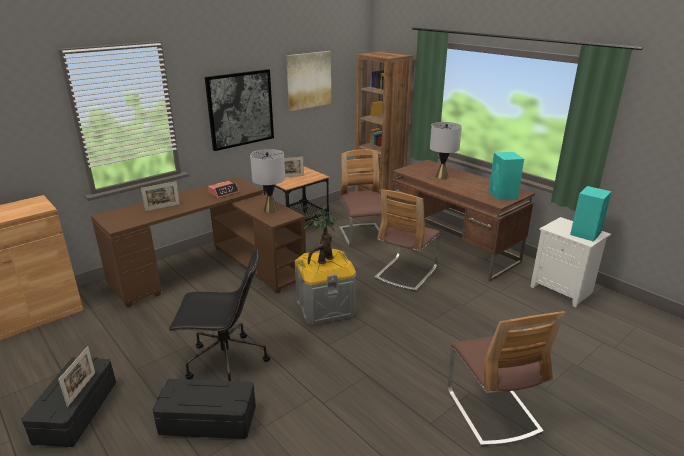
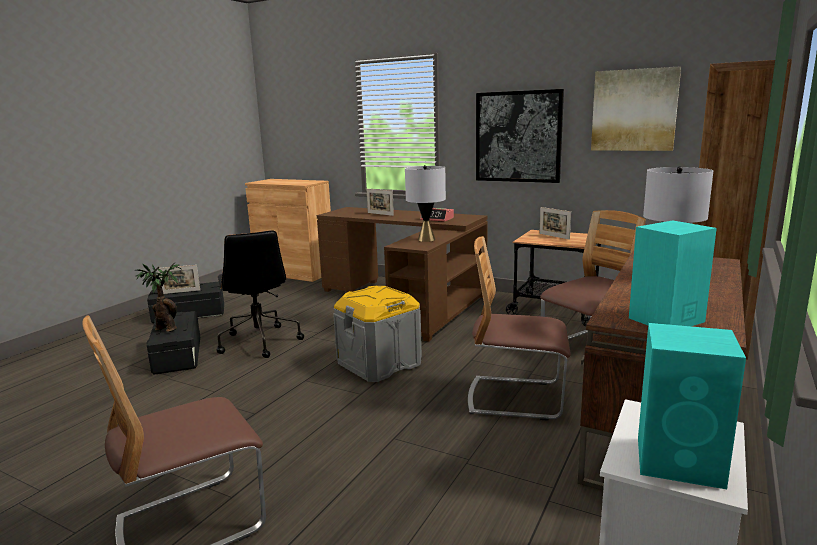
camera: 70 degrees right, 10 degrees down
(322, 261) = (371, 295): potted plant -> potted plant (165, 329)

